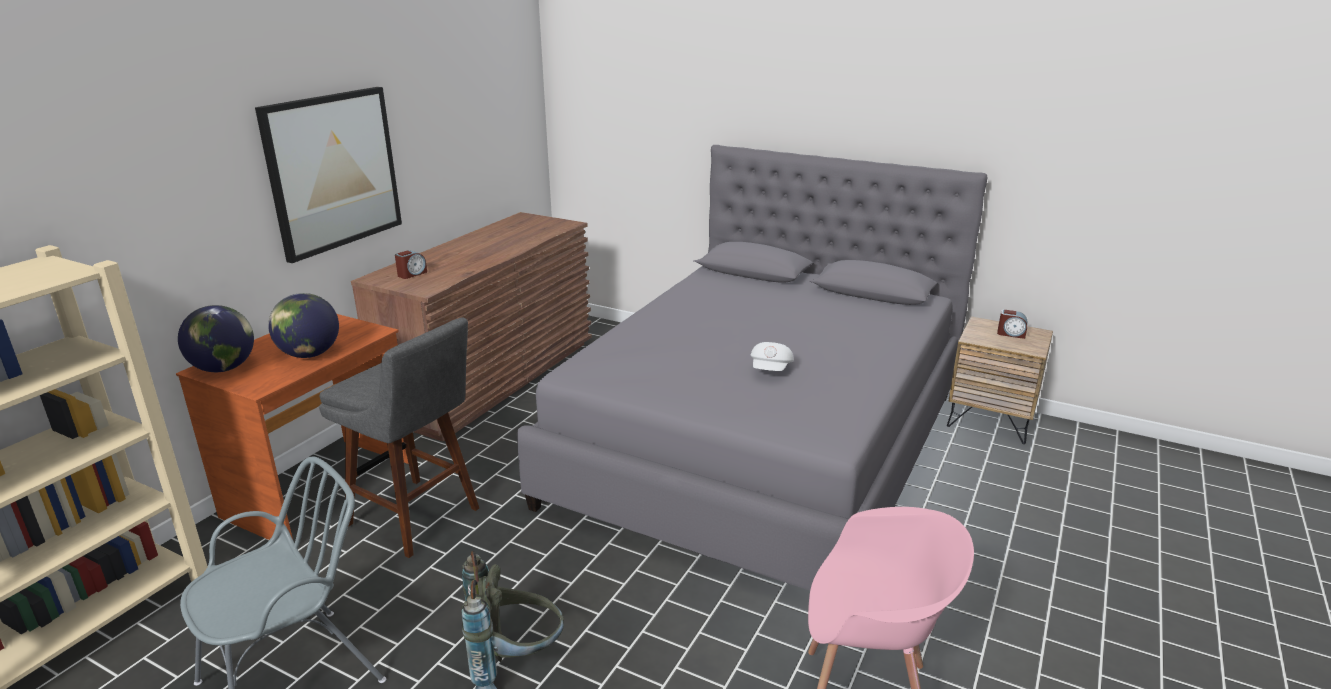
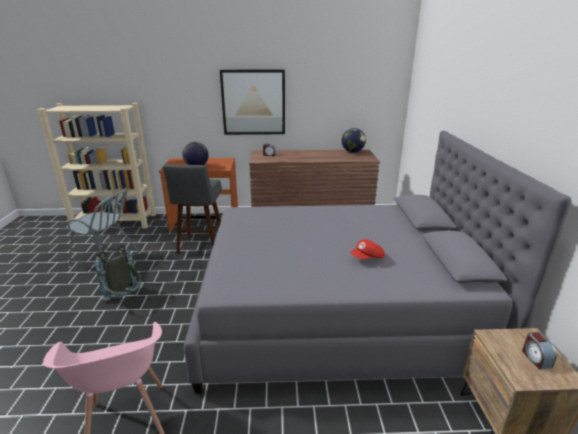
camera: 60 degrees right, 0 degrees up
(224, 368) = (177, 161): globe -> globe (353, 152)
(771, 370) = (288, 254): white cap -> none
(827, 329) = (367, 258): none -> red cap

